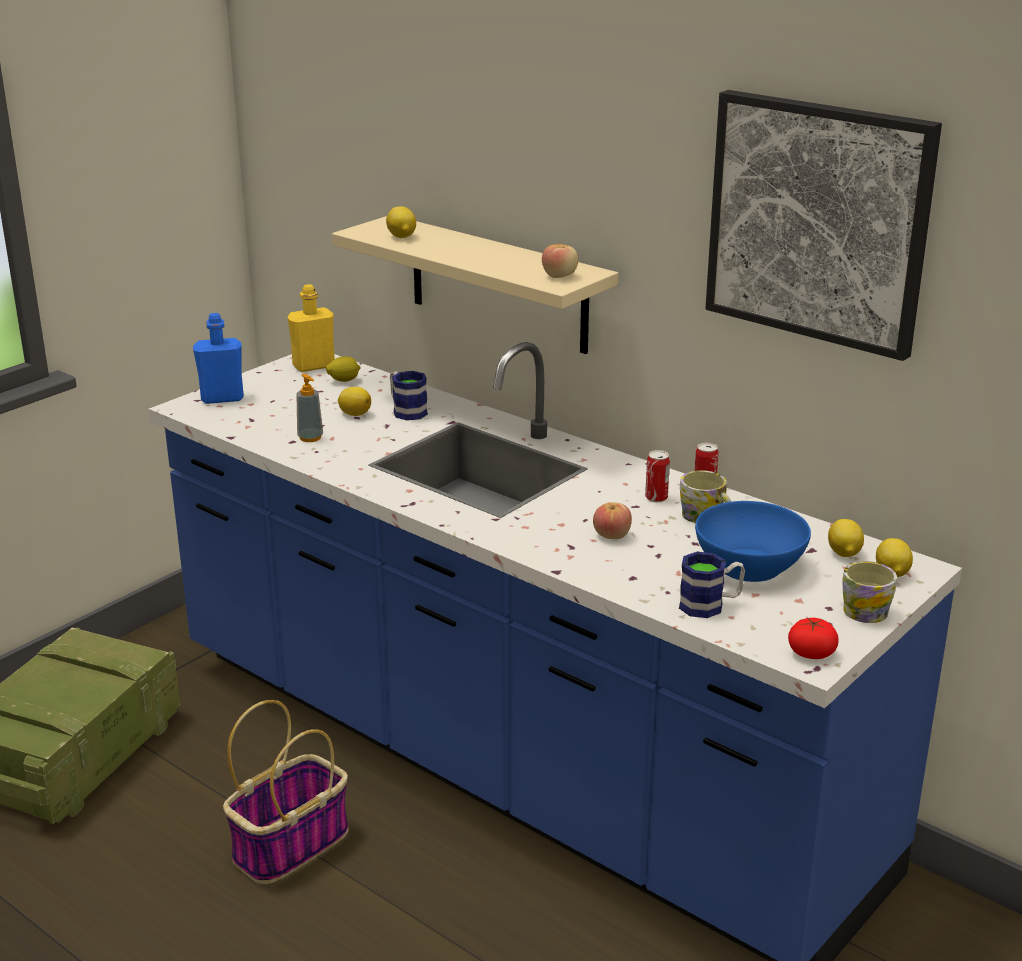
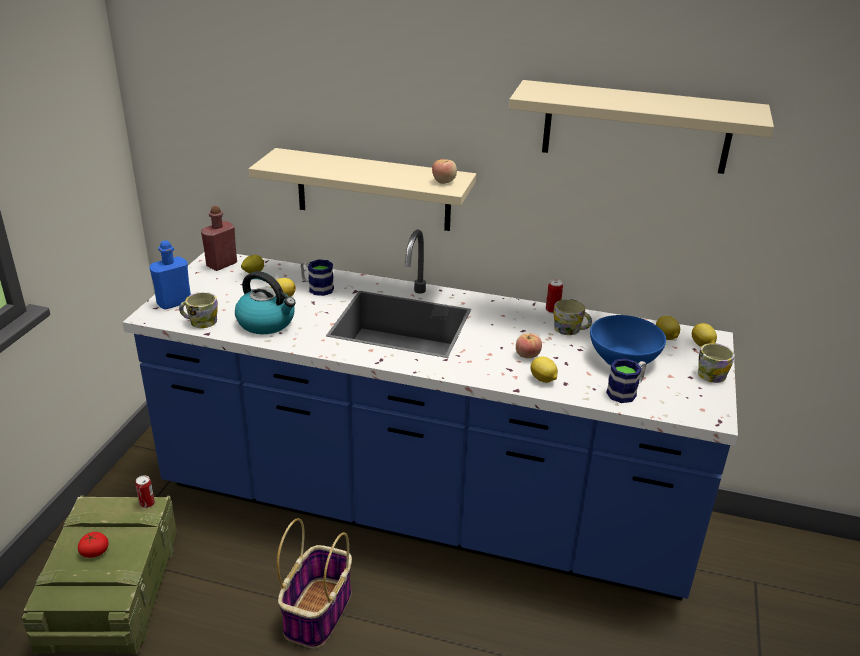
camera: 25 degrees left, 5 degrees up
(233, 423) = (200, 322): none -> mug
(310, 438) = (267, 322): soap dispenser -> kettle
(313, 366) = (222, 264): yellow bottle -> red bottle
(401, 237) = (303, 165): lemon -> lemon (543, 380)
(656, 497) = (530, 321): can -> can (147, 503)
(811, 653) = (708, 411): tomato -> tomato (95, 552)
(818, 221) = (636, 127): picture -> beige shelf

